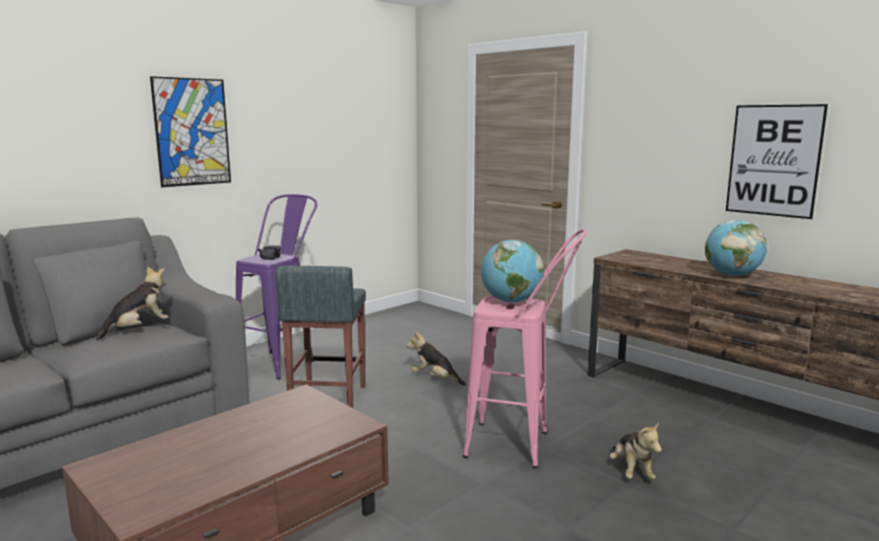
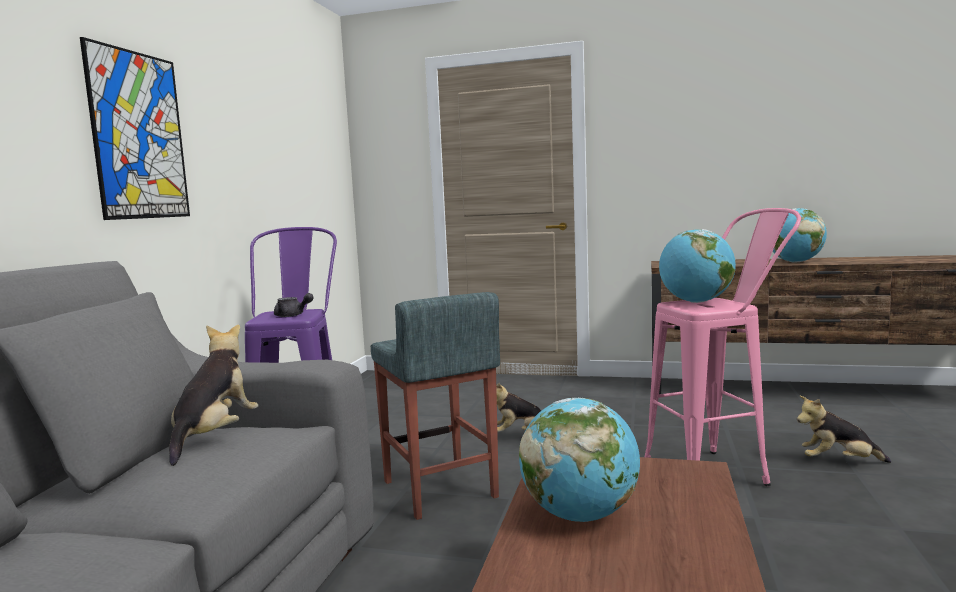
camera: 30 degrees left, 5 degrees down
(248, 425) = (580, 515): none -> globe
(631, 471) = (838, 462): plush toy -> plush toy turned 135 degrees clockwise
(774, 160) = (796, 155): picture -> none

